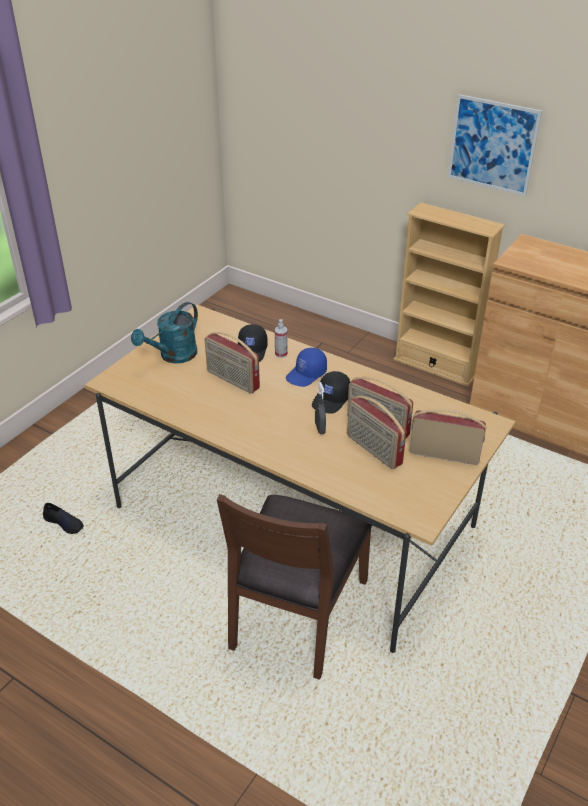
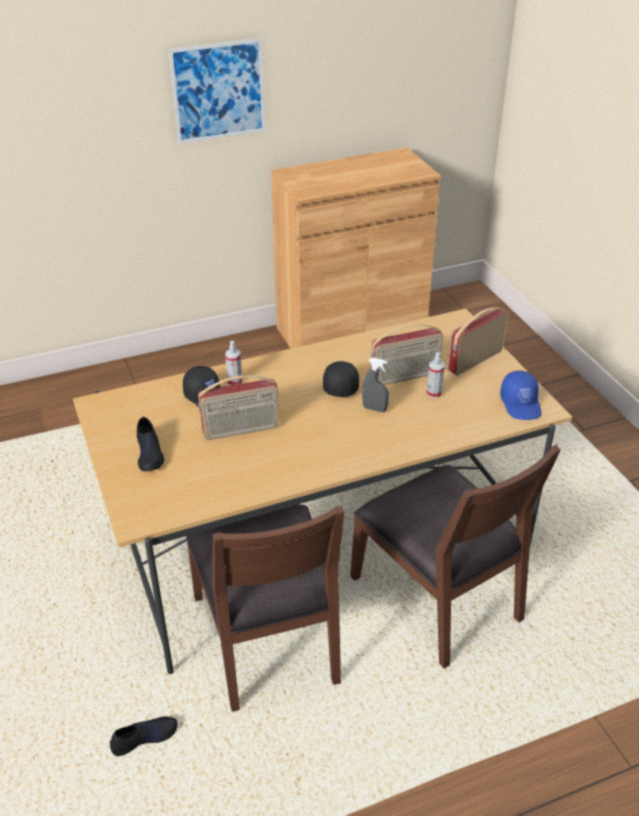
camera: 55 degrees left, 0 degrees up
(173, 356) = (149, 453): turquoise watering can -> black shoe
(181, 538) = (268, 638): none -> brown chair
(306, 375) = (286, 381): blue cap -> blue cap (521, 404)
(331, 400) = (340, 384): black cap -> black cap turned 150 degrees counterclockwise
(373, 450) = (434, 393): radio -> spray bottle
(436, 366) = (223, 347): beige bookcase -> none

